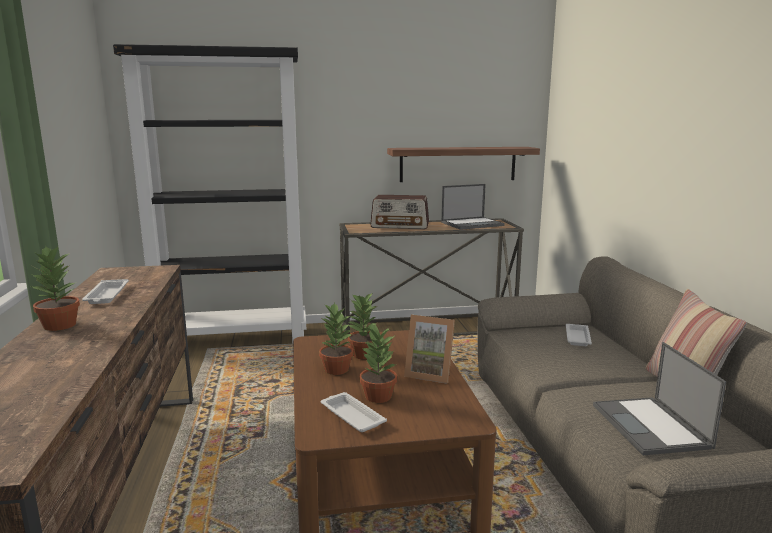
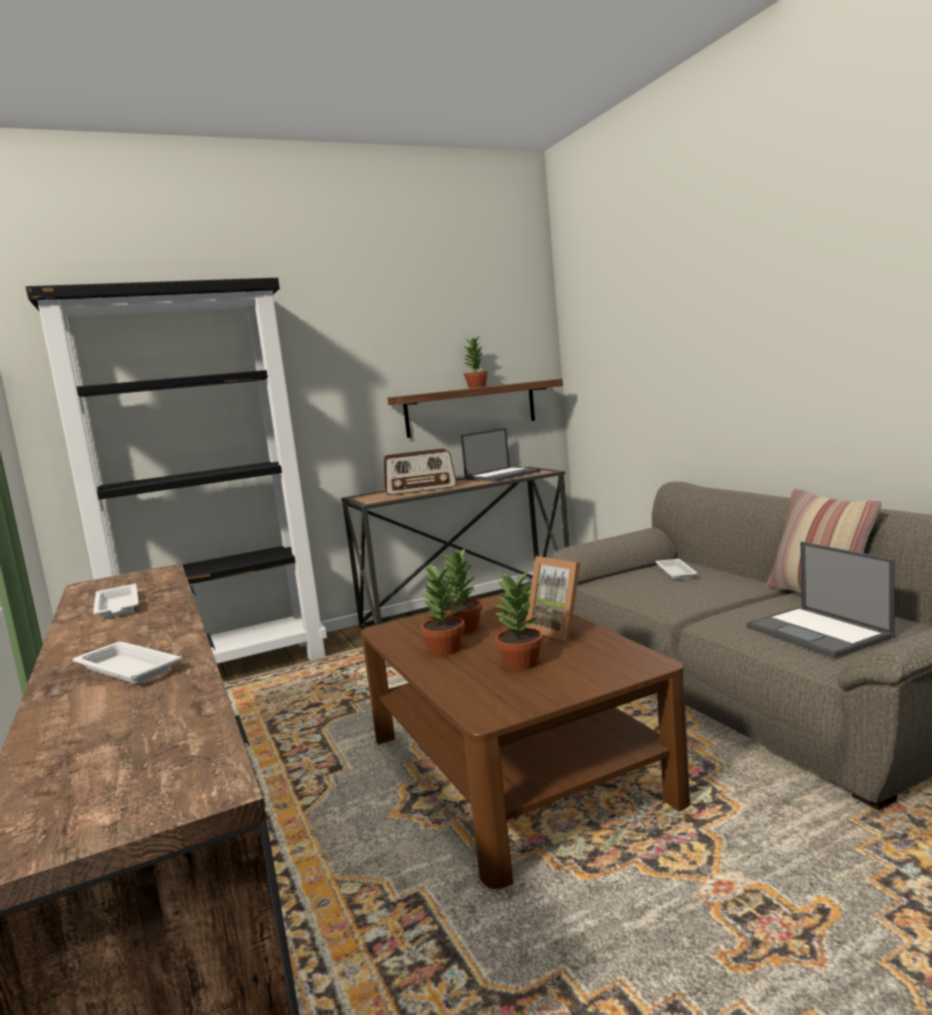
camera: 15 degrees left, 5 degrees down
(59, 326) = (89, 646): potted plant -> potted plant (477, 387)
(351, 416) = (508, 688): white tray -> white tray (126, 669)
(430, 373) = (559, 630): picture frame -> picture frame turned 45 degrees clockwise

